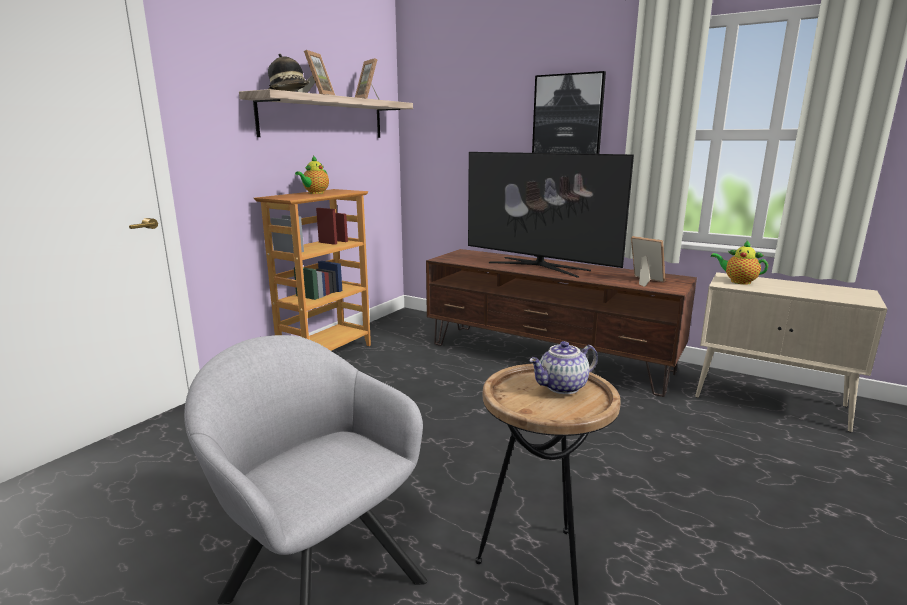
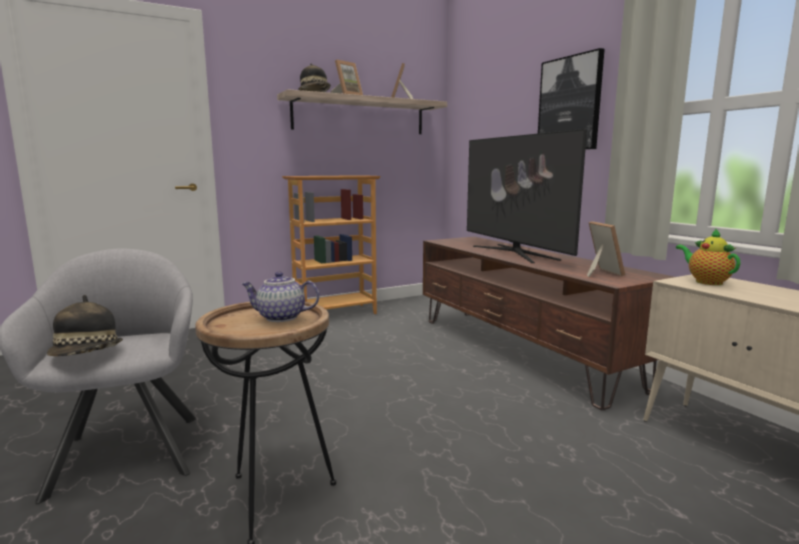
camera: 30 degrees right, 5 degrees down
(315, 193) = (334, 175): teapot -> none
(315, 487) = (87, 354): none -> hat

